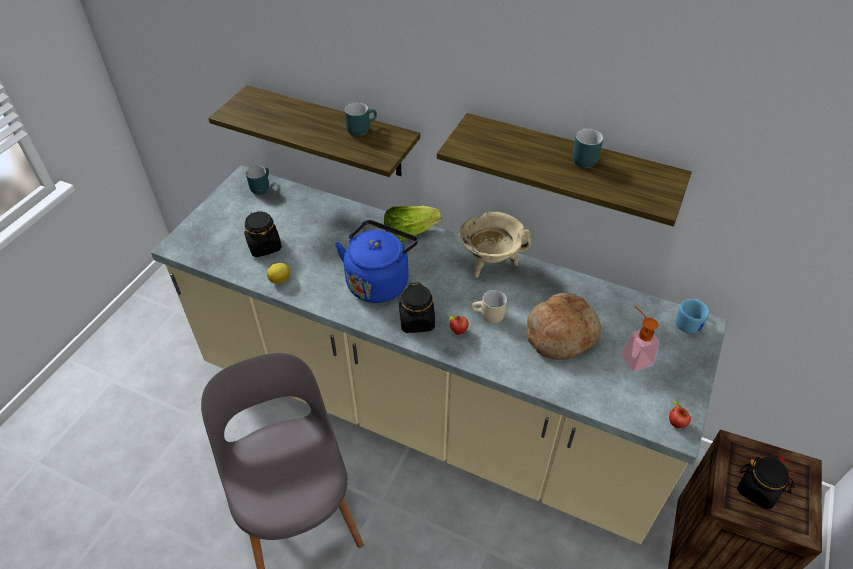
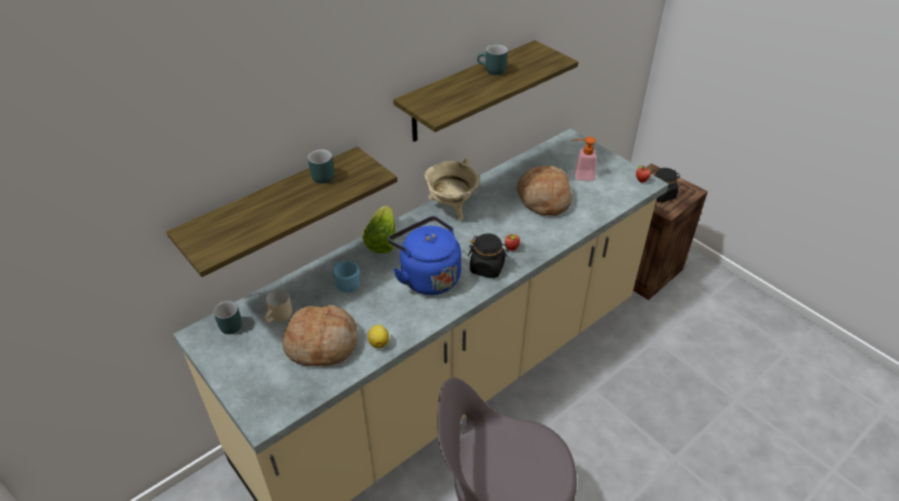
camera: 65 degrees left, 5 degrees down
(264, 246) = (322, 344): black jar -> bread
(488, 317) = (506, 228): beige mug -> beige mug (280, 318)
(689, 322) = (565, 143): blue mug -> blue mug (346, 283)

